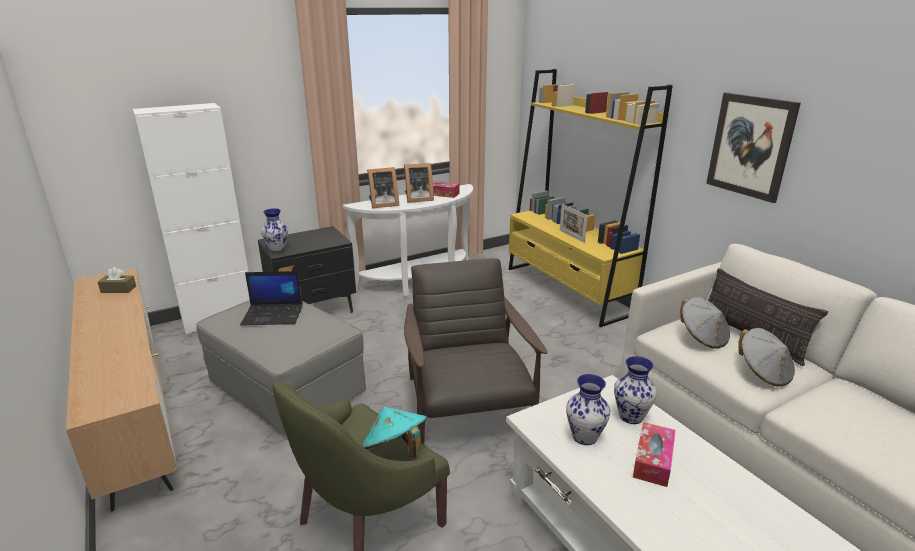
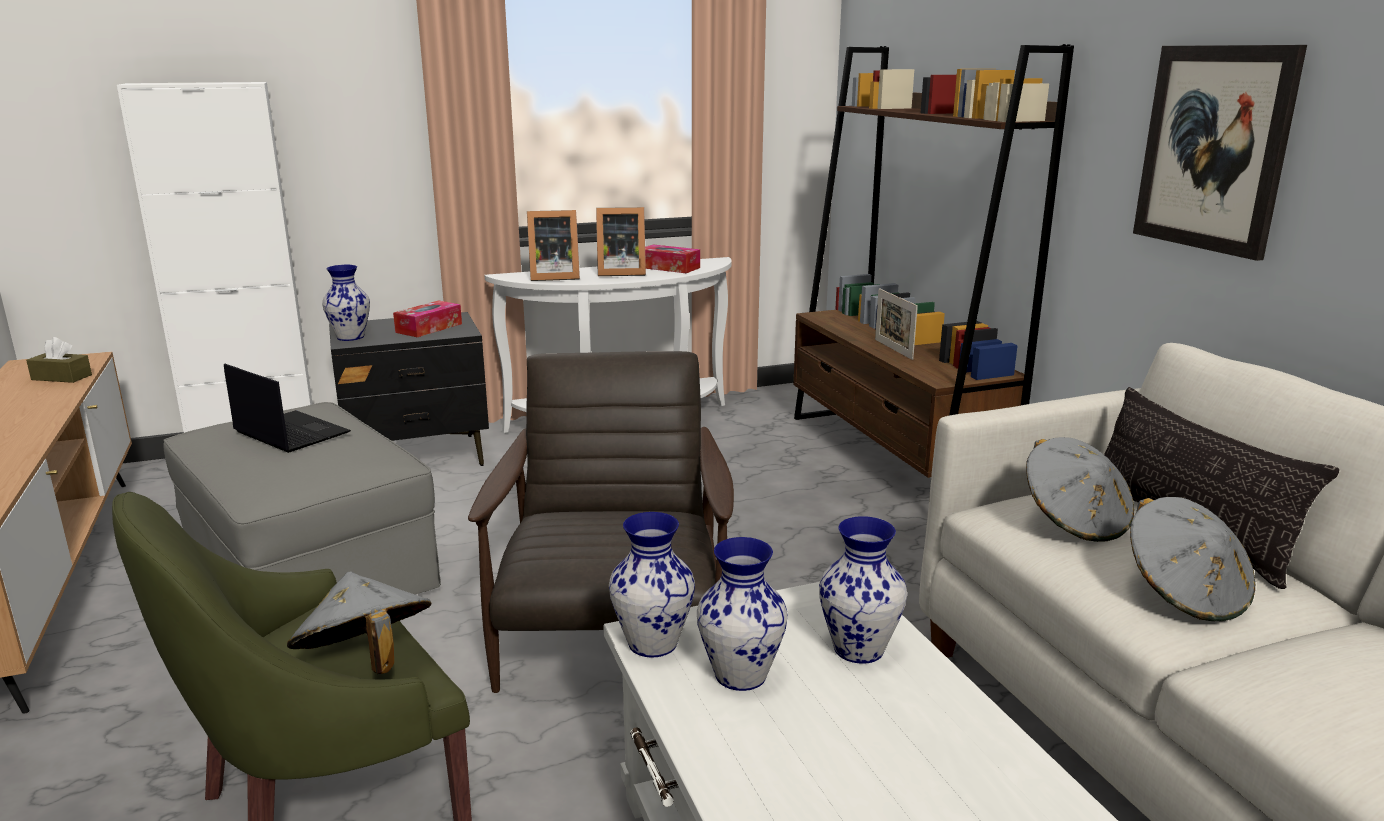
camera: 10 degrees right, 5 degrees down
(273, 315) = (289, 432): laptop -> laptop turned 150 degrees counterclockwise
(395, 450) = (365, 662): turquoise hat -> grey hat
(535, 425) = (651, 644): none -> vase
(568, 290) = (893, 458): yellow bookcase -> brown bookcase
(653, 461) = (863, 735): tissue box -> tissue box (429, 328)

